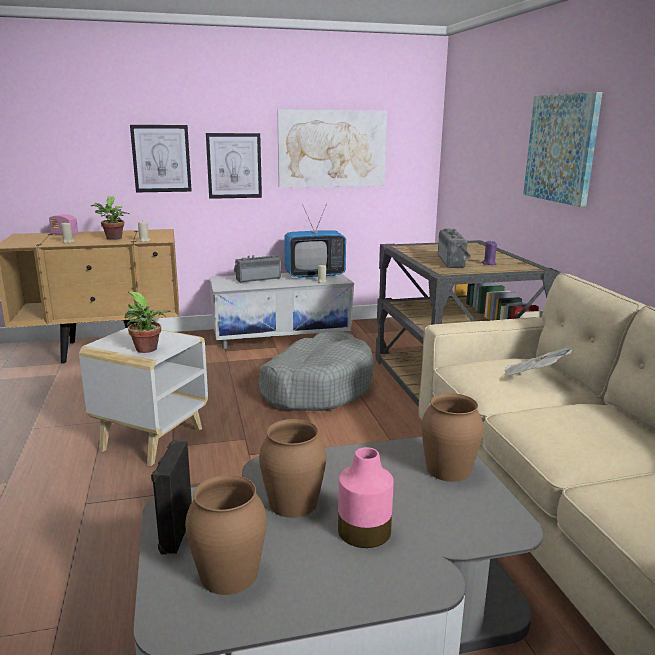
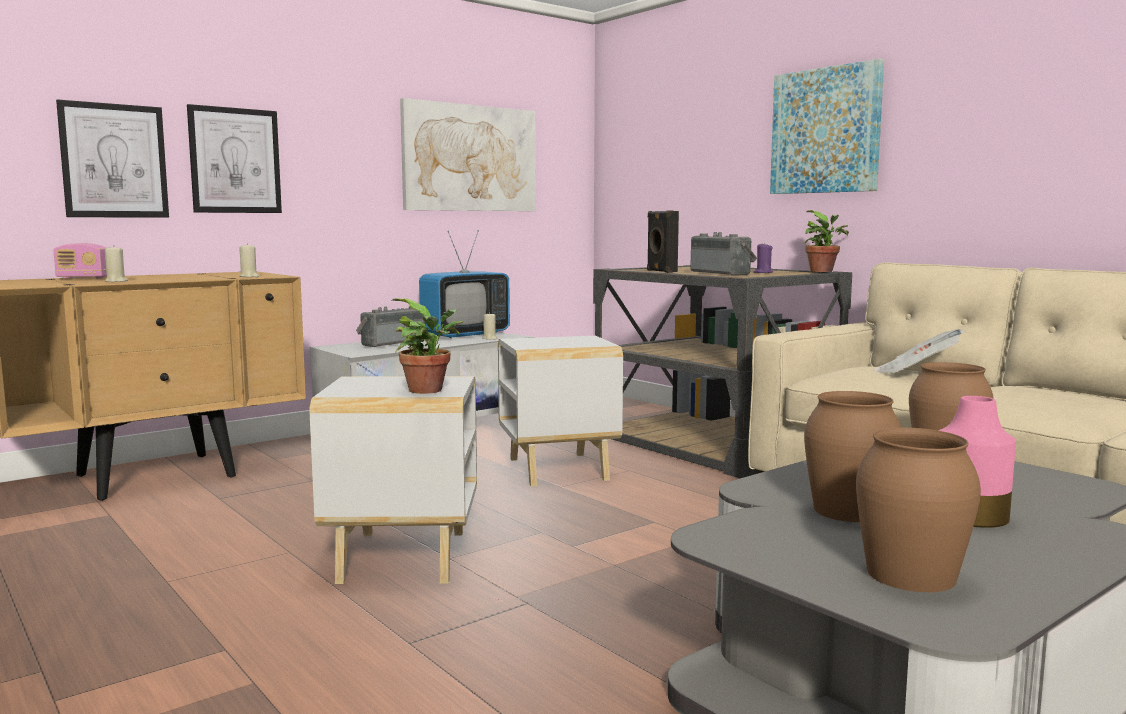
camera: 25 degrees left, 10 degrees down
(113, 238) = (188, 277): potted plant -> potted plant (823, 271)
(175, 533) = (770, 559): black speaker -> black speaker (660, 271)
(234, 166) = (342, 176): picture -> picture (114, 161)
(317, 387) = (559, 469): grey dog bed -> white side table

